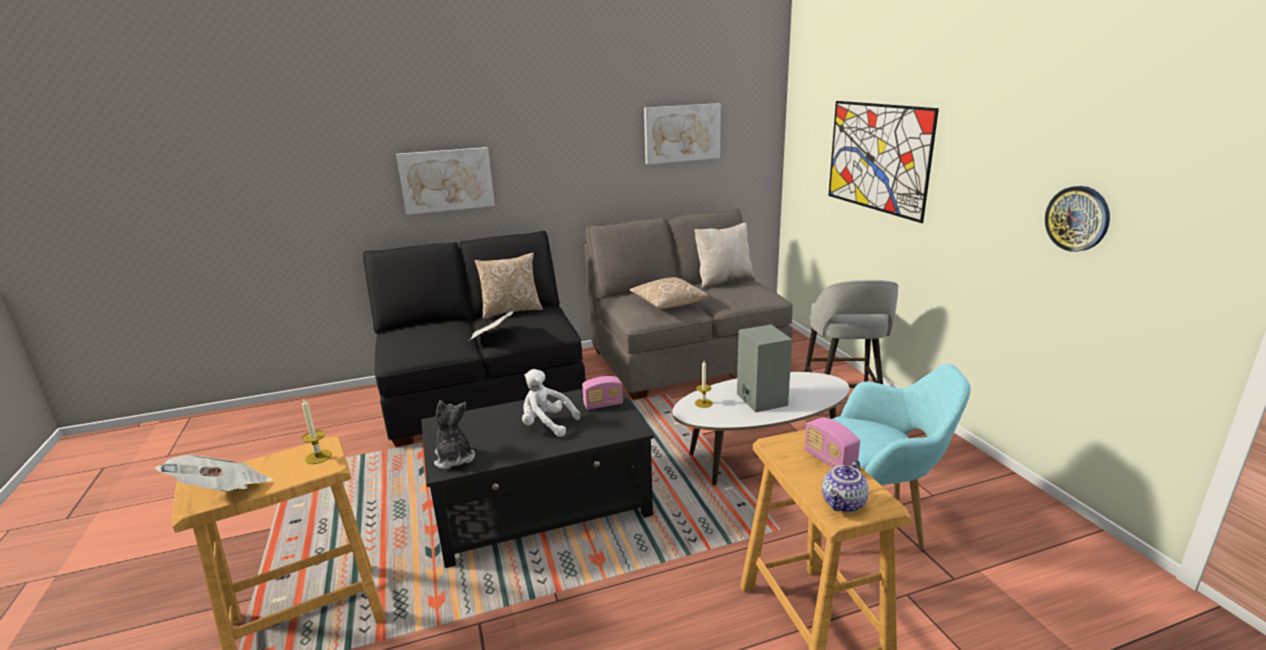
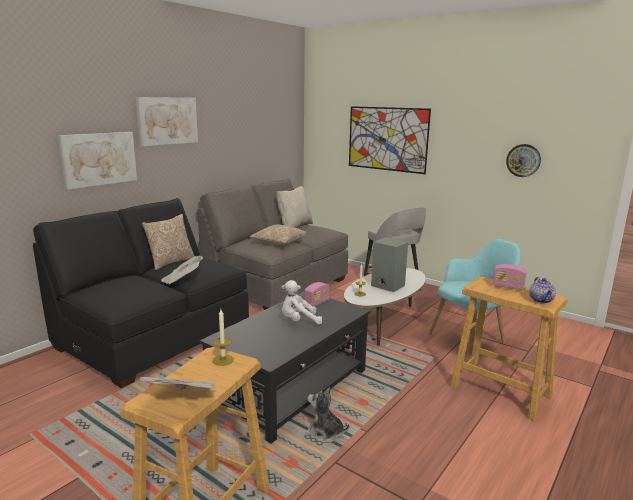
camera: 35 degrees left, 5 degrees down
(454, 458) = (266, 354): plush toy -> plush toy (325, 433)
(682, 133) = (252, 126): picture -> picture (167, 120)

